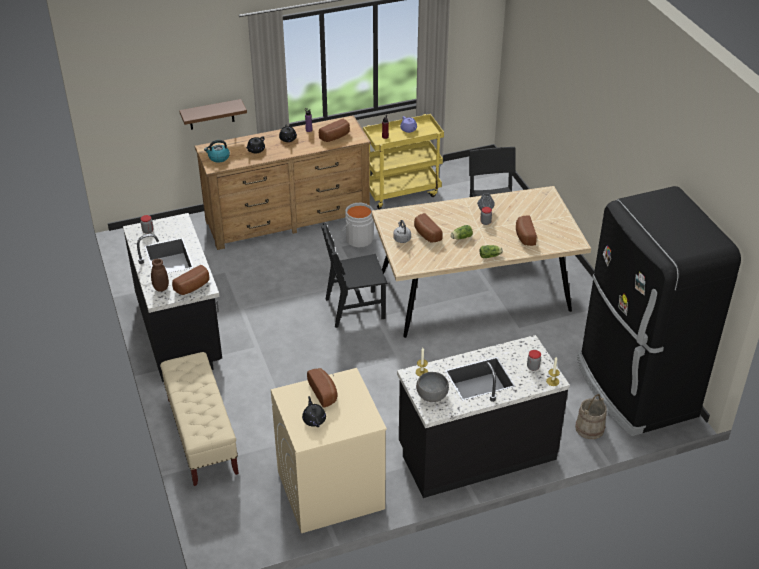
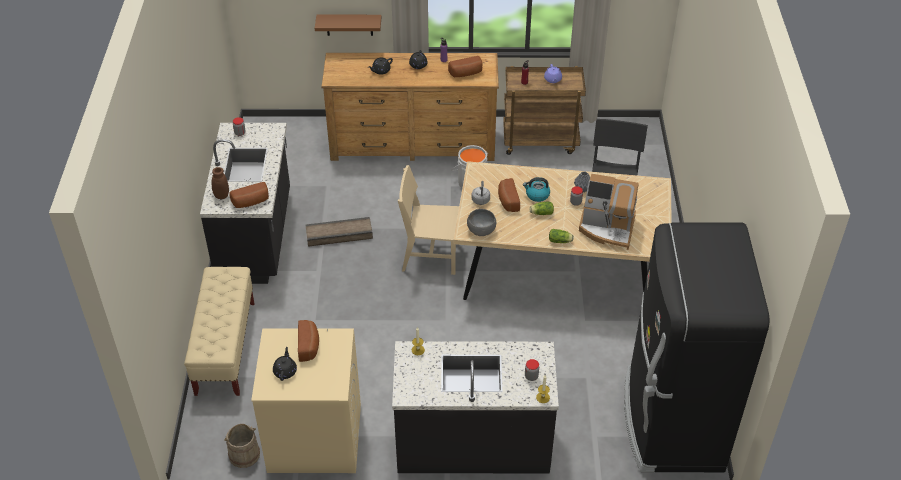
camera: 20 degrees right, 5 degrees up
(218, 158) = (341, 71): kettle -> kettle (537, 195)
(260, 311) = (339, 235): none -> crate
(355, 308) = (430, 256): black chair -> beige chair
(402, 192) = (541, 141): yellow cart -> brown cart
(432, 395) = (414, 377): grey bowl -> grey bowl (481, 230)
(524, 236) = (607, 228): bread -> coffee machine
(590, 428) = (601, 450): beige bucket -> beige bucket (244, 455)

